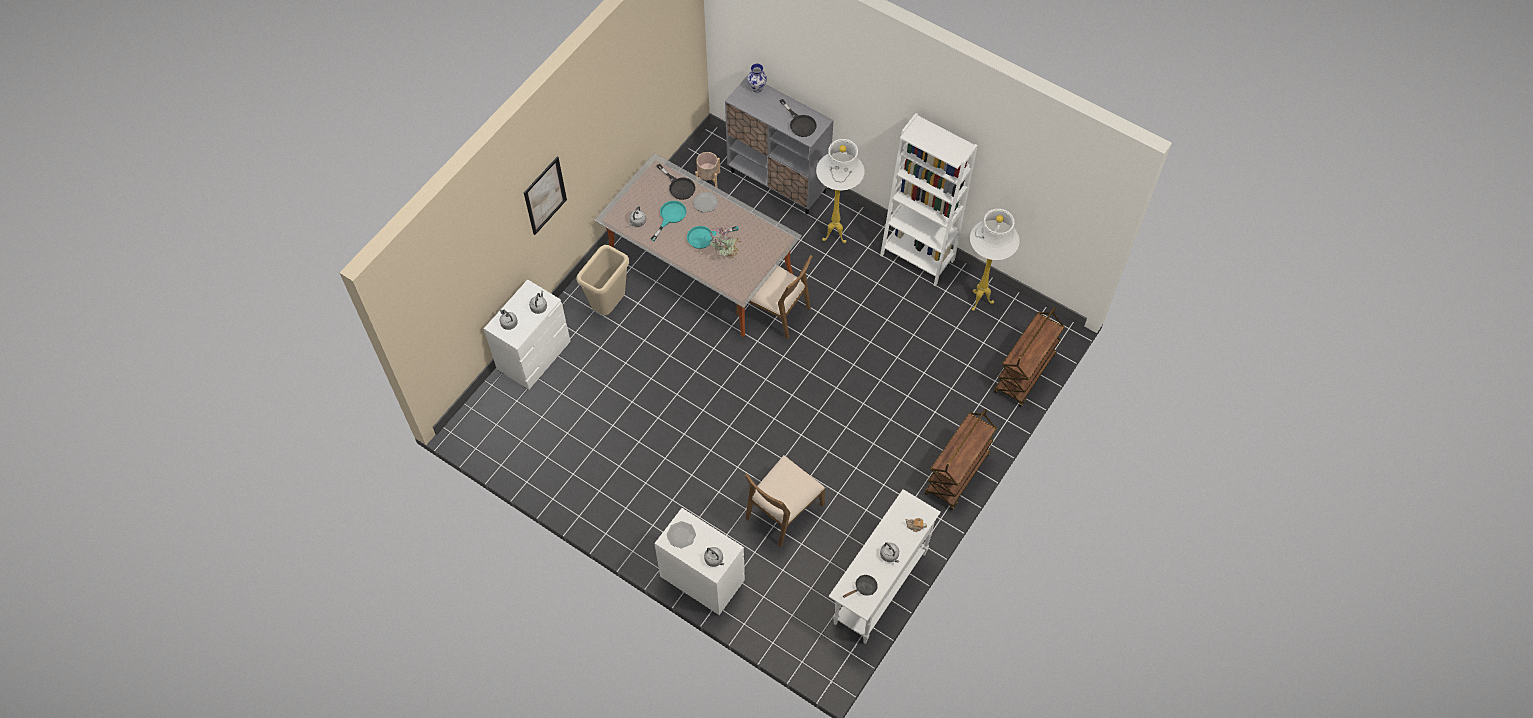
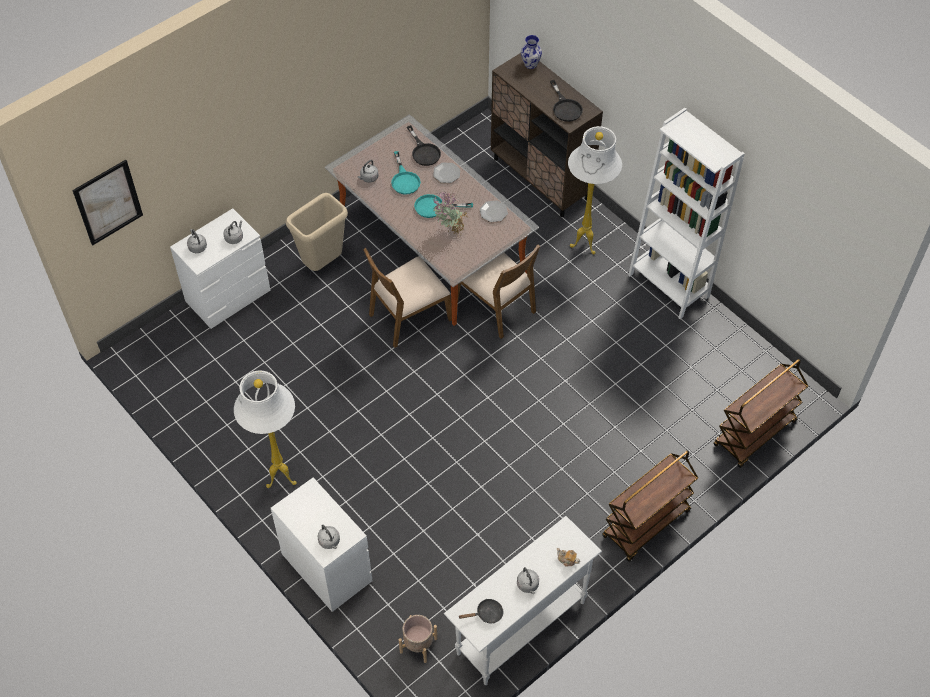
camera: 15 degrees right, 5 degrees down
(545, 195) = (263, 117): picture -> picture (108, 202)
(670, 217) = (404, 180): turquoise frying pan -> turquoise frying pan turned 120 degrees clockwise
(681, 535) = (302, 506): plate -> plate (493, 212)
(708, 179) = (467, 161): beige planter -> beige planter (418, 645)
(778, 181) = (541, 179): grey cabinet -> brown cabinet
(783, 511) = (439, 517): brown chair -> brown chair (409, 316)
(979, 302) = (725, 347): white floor lamp -> white floor lamp (280, 480)

